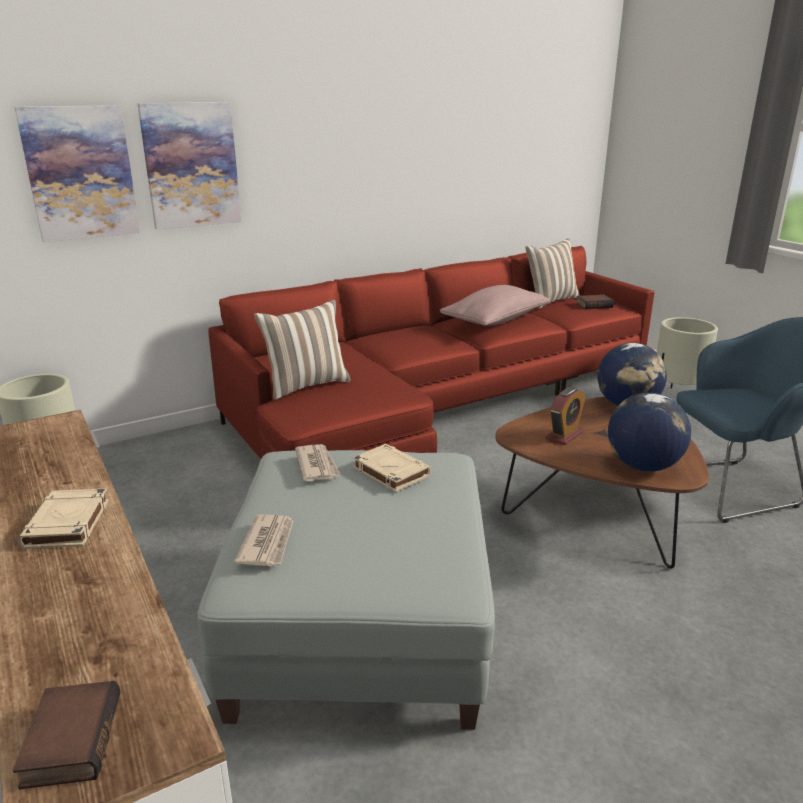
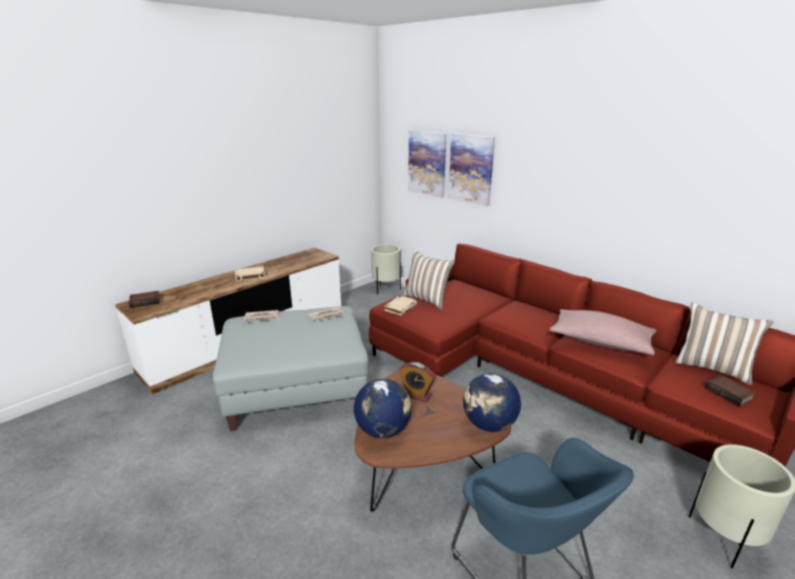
camera: 75 degrees right, 0 degrees up
(390, 471) = (325, 333): beige book -> beige book (401, 307)

